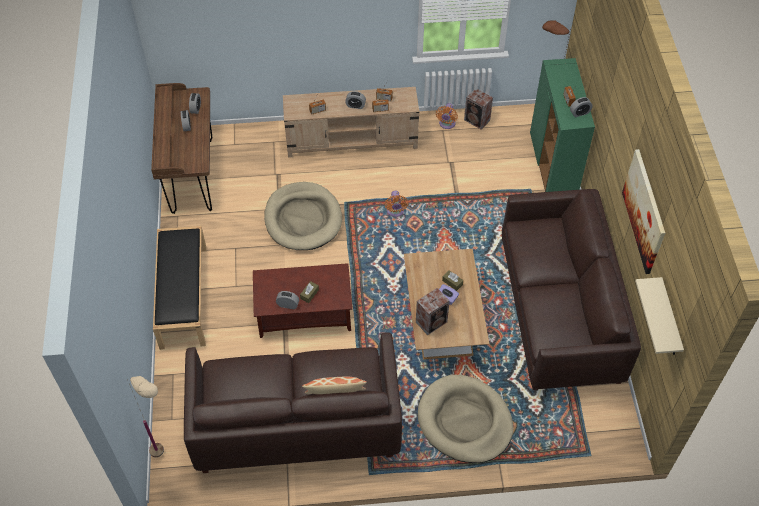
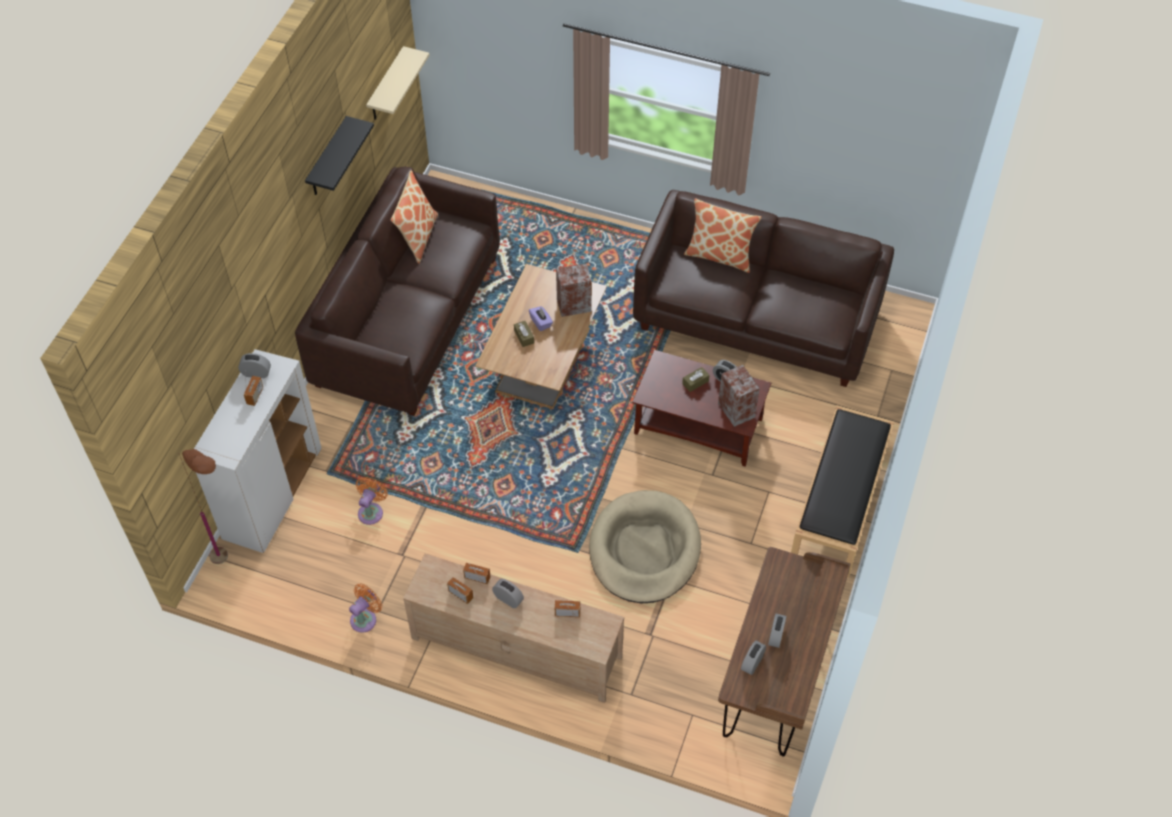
camera: 155 degrees left, 0 degrees up
(168, 458) = (905, 334): beige floor lamp -> none
(395, 212) = (519, 511): orange fan -> orange fan (371, 511)
(465, 421) = (582, 258): beige dog bed -> none
(477, 120) = (318, 606): speaker -> speaker (736, 409)
(553, 166) = (272, 494): green cabinet -> white cabinet
(582, 319) = (417, 237): none -> pillow
(644, 211) = (328, 159): picture -> black shelf

